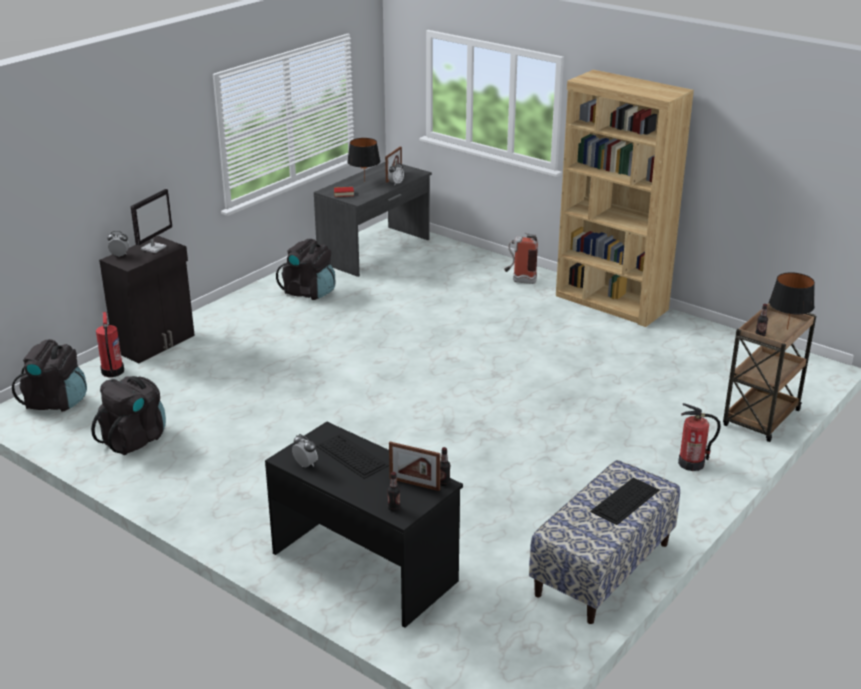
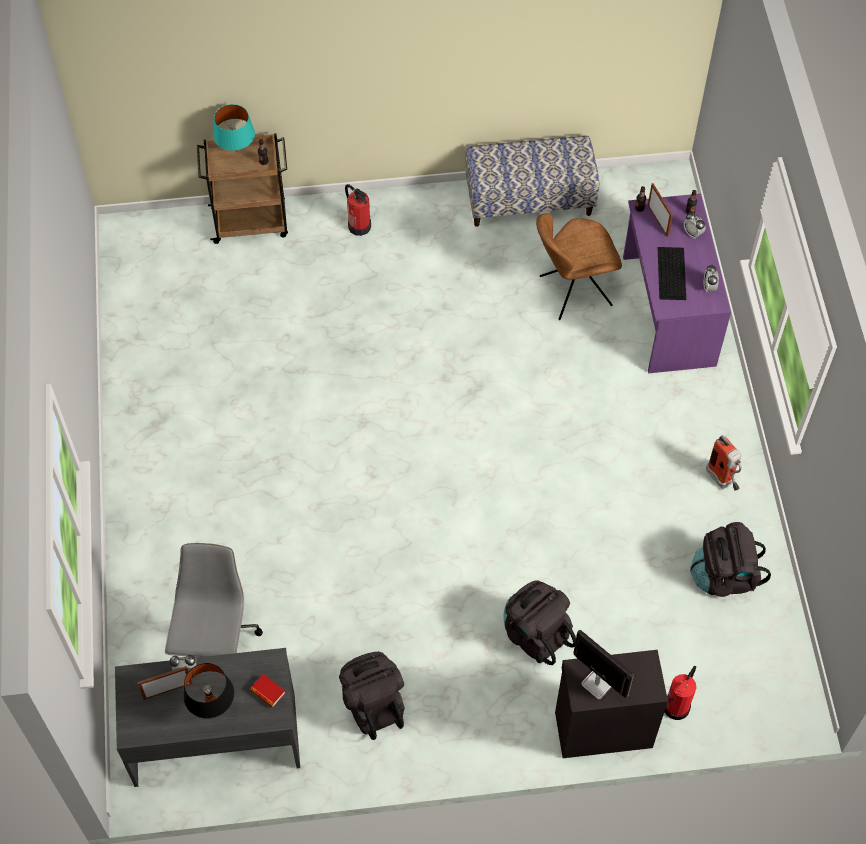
camera: 135 degrees left, 30 degrees up
(56, 402) = (758, 693): black backpack -> black backpack (535, 633)
(120, 255) = (642, 693): alarm clock -> alarm clock (692, 233)
(153, 247) = (597, 683): monitor -> monitor turned 60 degrees clockwise
(365, 566) = (667, 311): black desk -> purple desk
(427, 270) = (215, 643): none -> grey office chair
(465, 528) = (572, 291): none -> brown chair
(520, 281) = (158, 542): fire extinguisher -> fire extinguisher (722, 481)
(611, 303) = (136, 435): brown bookcase -> none
(625, 501) = (515, 160): keyboard -> none
(787, 329) = (236, 152): black table lamp -> turquoise table lamp

